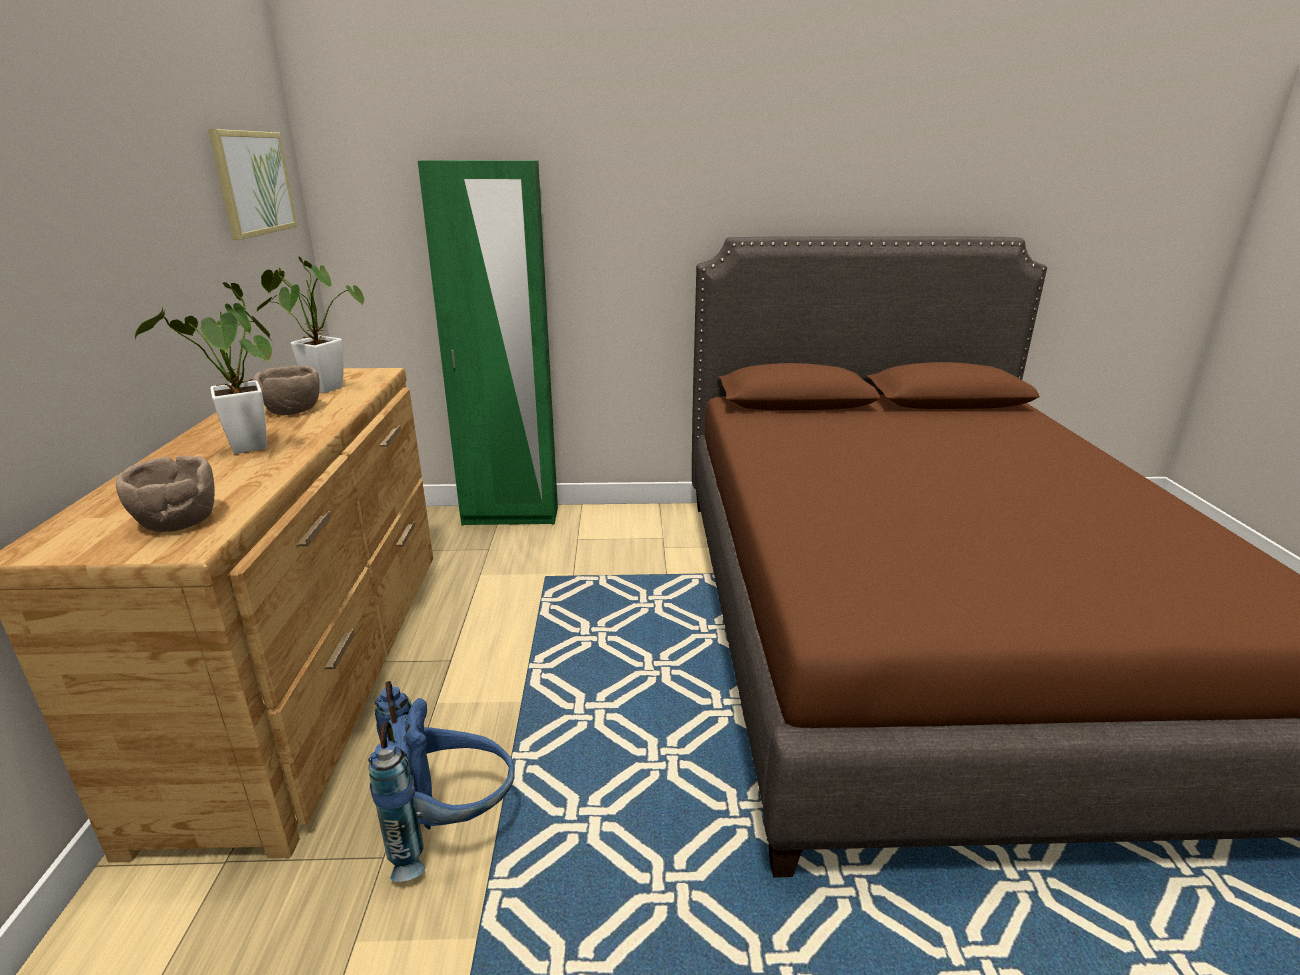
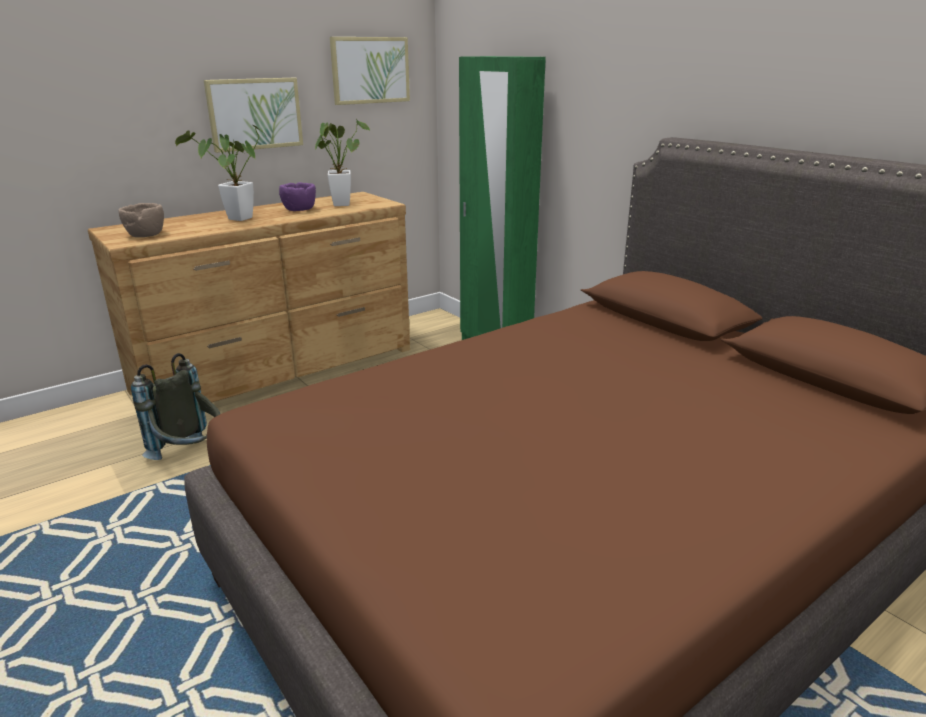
camera: 55 degrees right, 0 degrees up
(156, 266) = (255, 114): none -> picture
(294, 410) = (300, 210): brown bowl -> purple bowl
(451, 828) = (191, 456): blue backpack -> grey backpack

